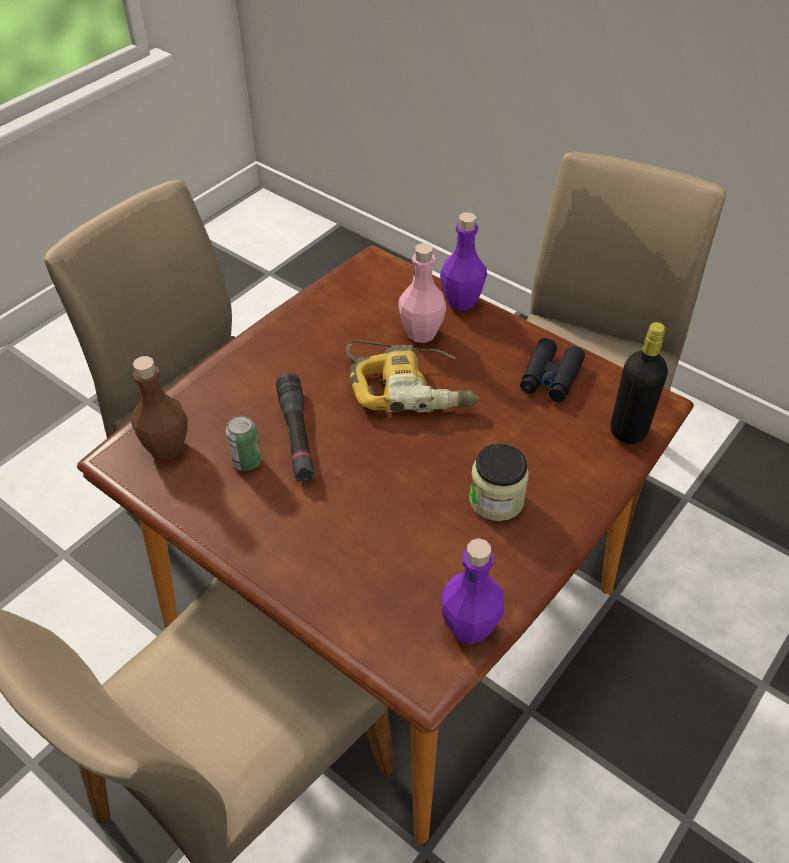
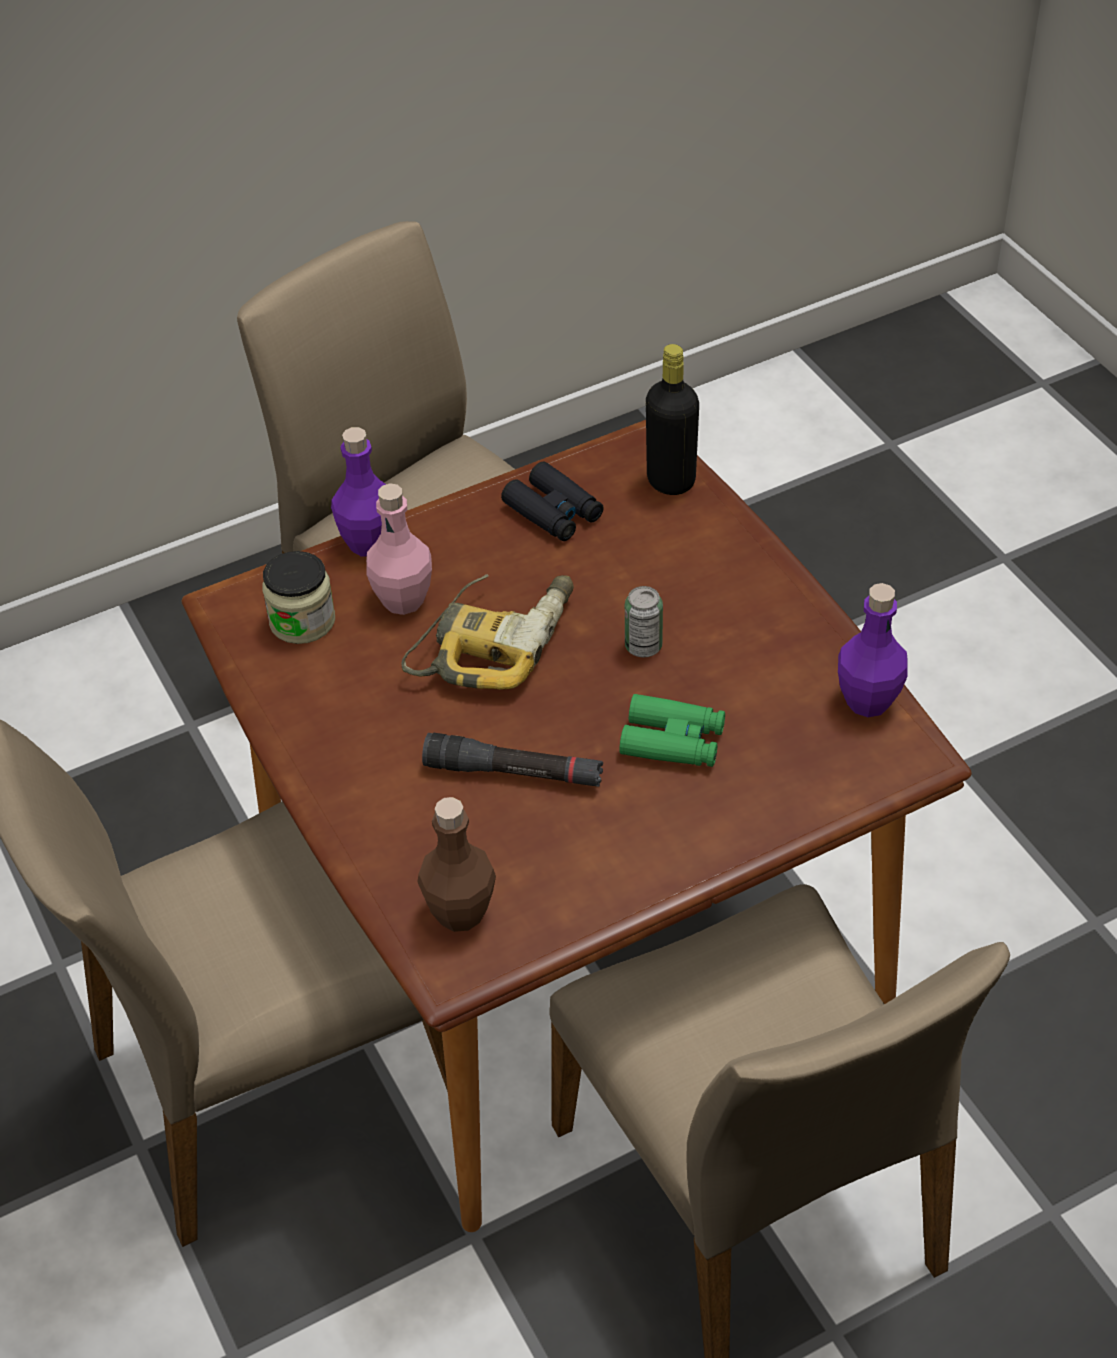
camera: 65 degrees left, 0 degrees up
(247, 461) = (532, 833): can -> can (643, 646)
(365, 512) = (673, 741): none -> green binoculars
(496, 500) = (712, 623): jar -> jar (302, 621)

